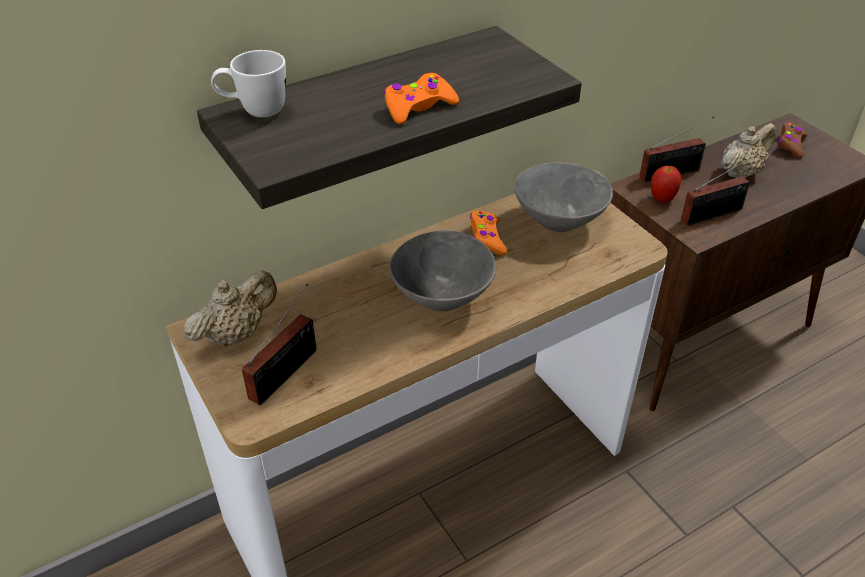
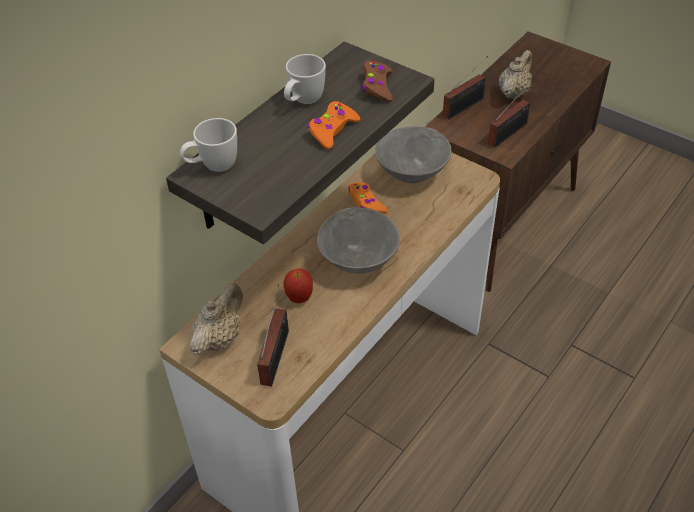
camera: 20 degrees left, 5 degrees up
(405, 72) = (303, 102): none -> white mug
(662, 199) = (467, 130): apple -> apple (299, 298)
(790, 144) = (539, 59): brown game controller -> brown game controller (377, 87)

